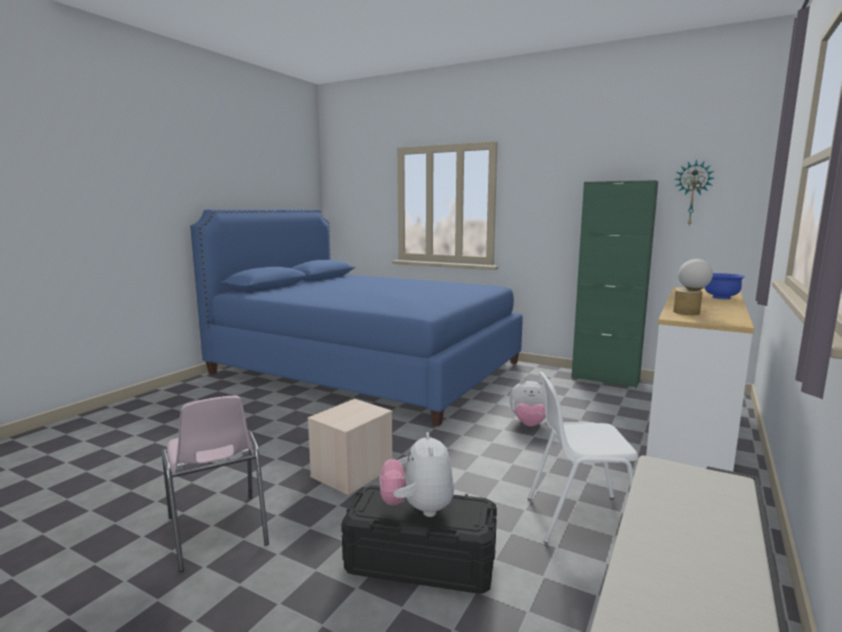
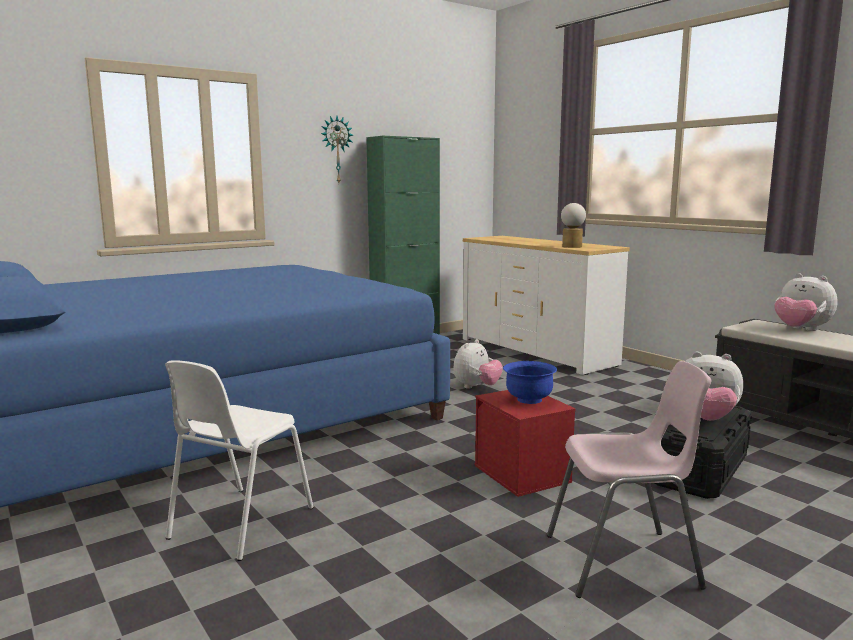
camera: 65 degrees left, 0 degrees up
(352, 473) = (523, 474): beige storage box -> red storage box
(579, 519) = (650, 410): white chair -> white chair (239, 523)
(692, 193) = (444, 152): wall clock -> wall clock (336, 150)
(721, 297) = (524, 239): blue bowl -> blue bowl (528, 399)
(721, 512) = (800, 330): none -> plush toy

